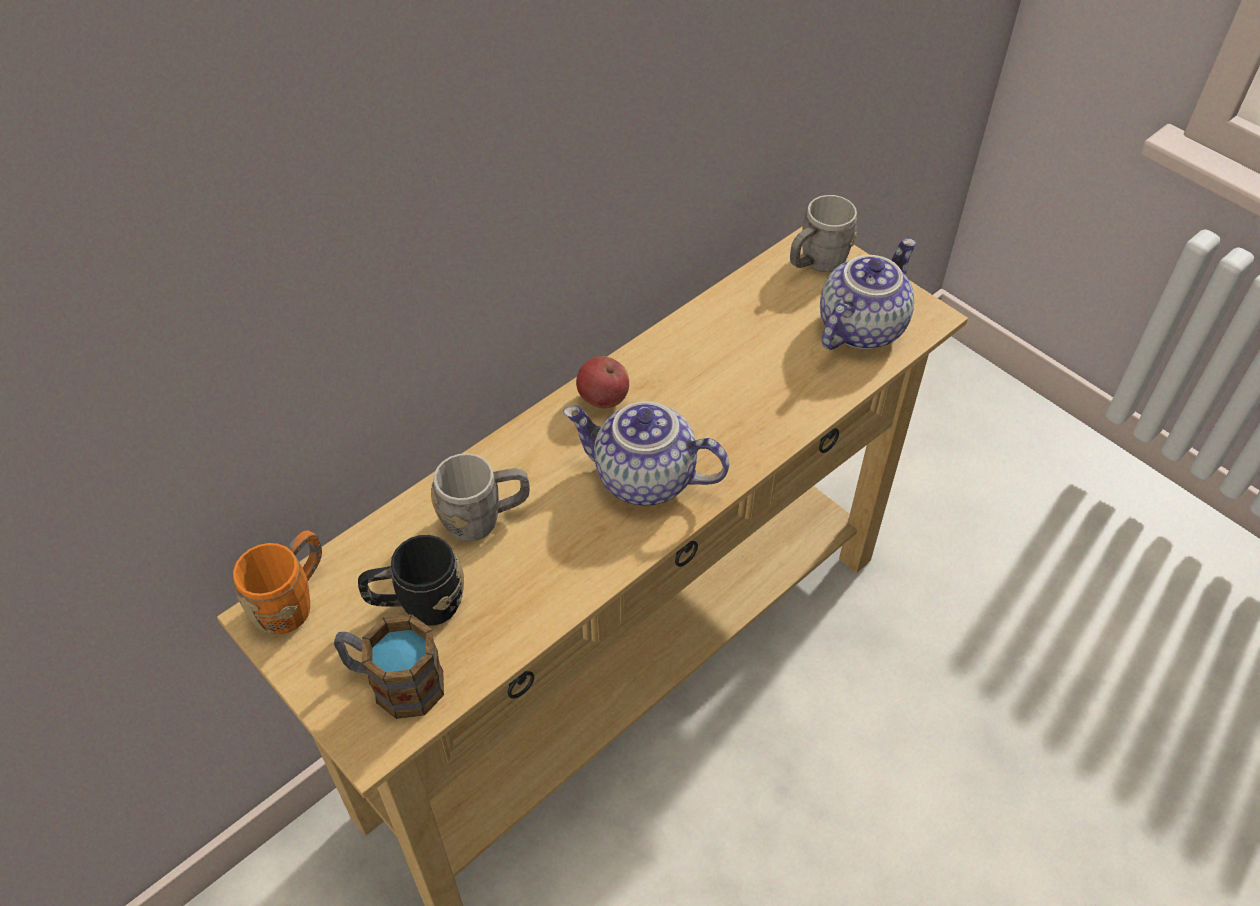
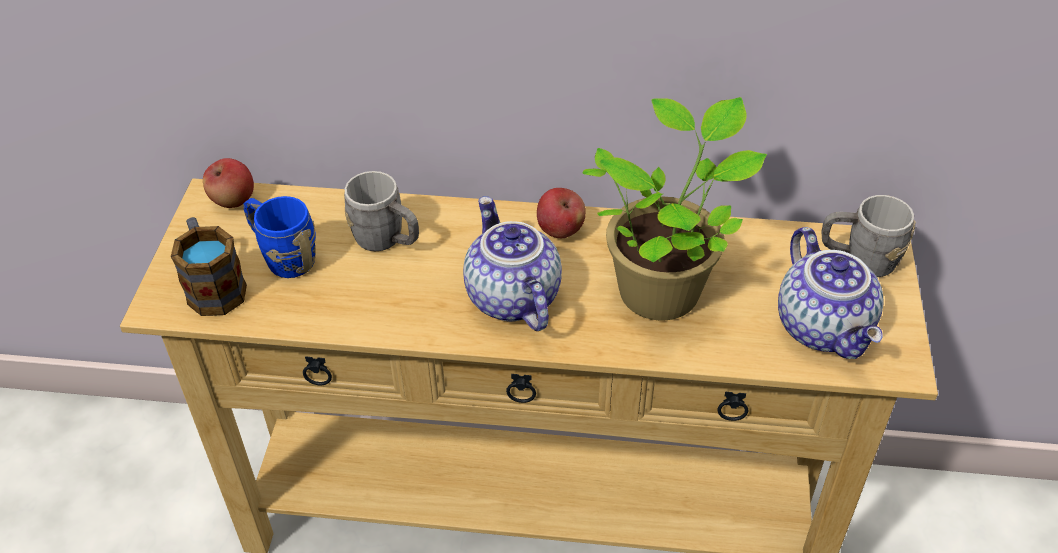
camera: 50 degrees right, 5 degrees down
(293, 601) = (233, 200): orange mug -> apple
(418, 605) = (283, 257): black mug -> blue mug
(731, 383) = (663, 288): none -> potted plant
(859, 326) = (825, 328): teapot -> teapot turned 75 degrees clockwise

